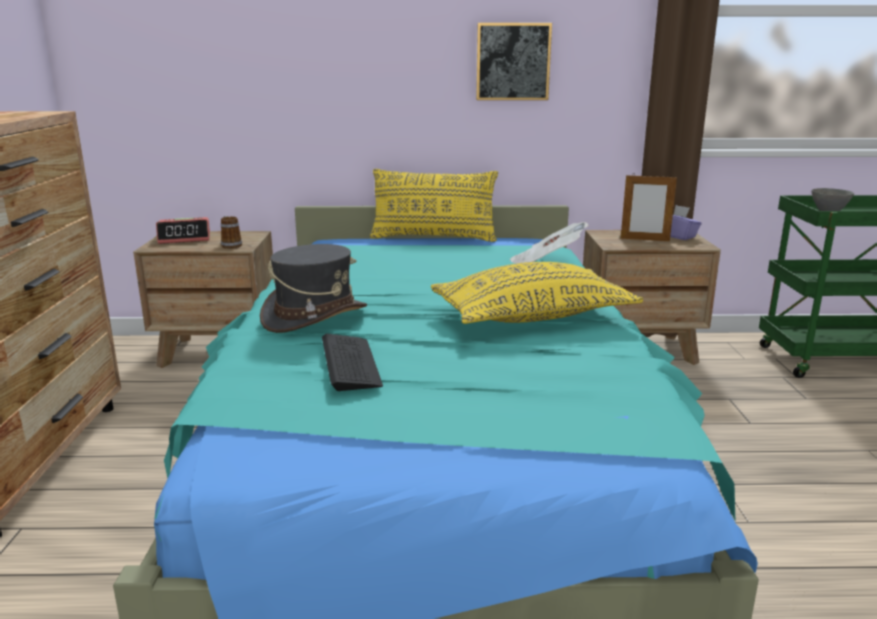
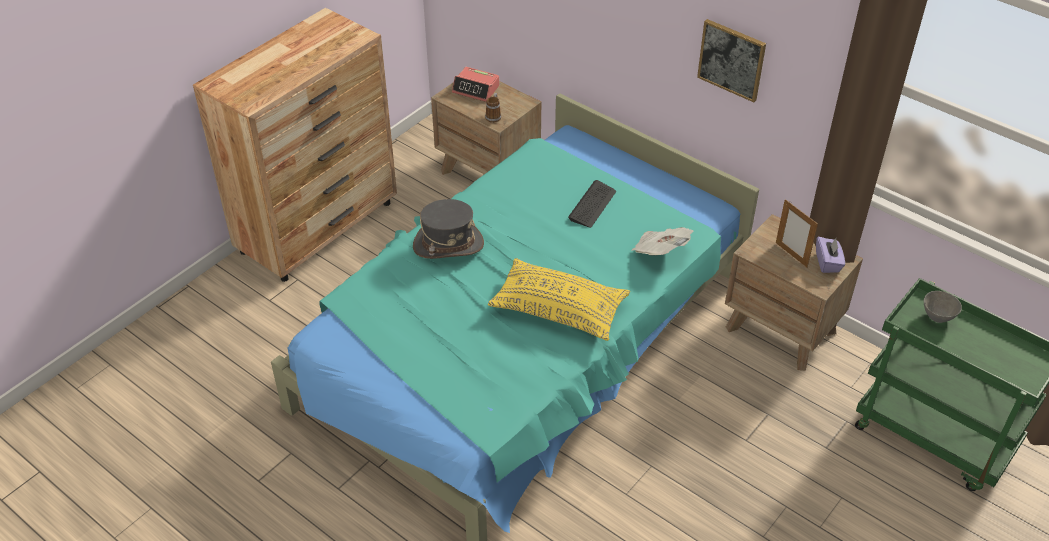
camera: 40 degrees right, 25 degrees up
(350, 363) = (420, 300): keyboard -> keyboard (592, 205)
(433, 238) = (645, 166): yellow pillow -> none

